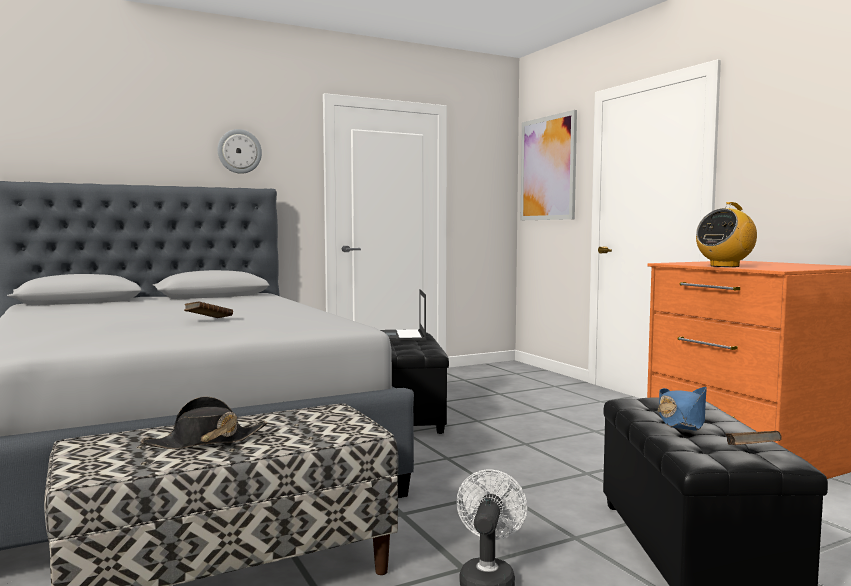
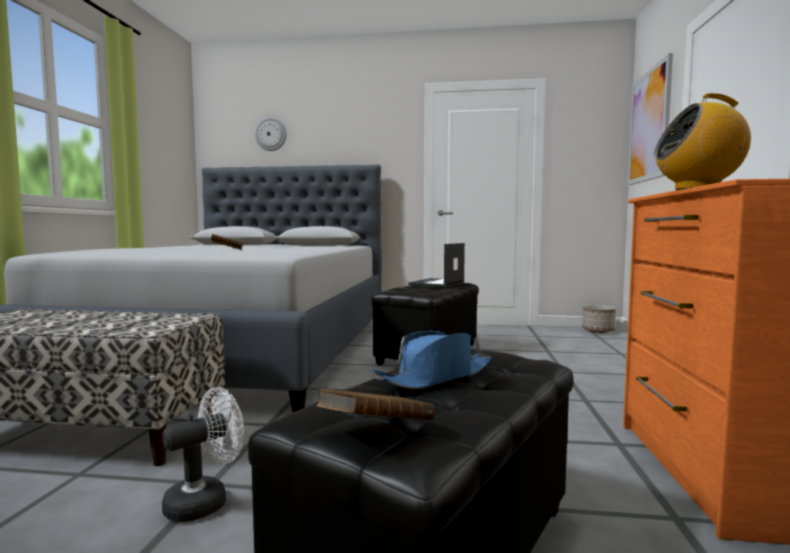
camera: 35 degrees right, 0 degrees up
(205, 441) = (61, 320): black hat -> none
(239, 151) = (356, 137): wall clock -> wall clock (271, 134)
(504, 366) = (598, 331): none -> planter

